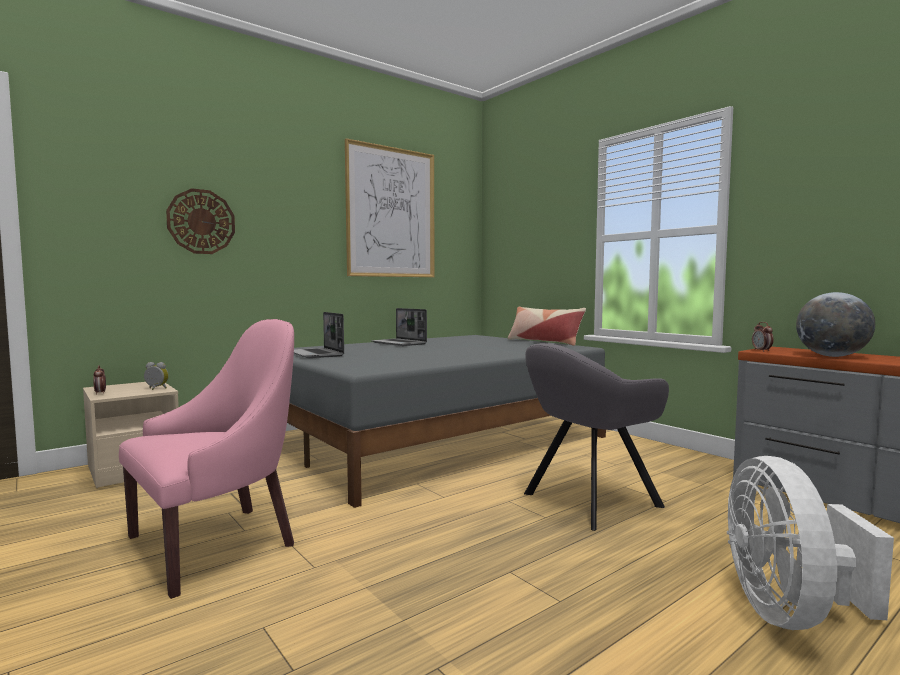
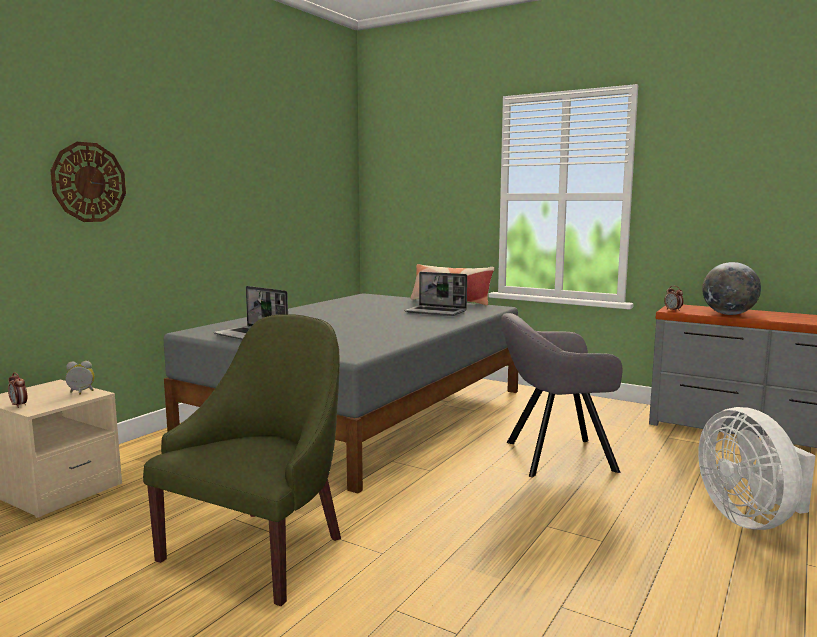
camera: 20 degrees left, 5 degrees up
(216, 543) = (260, 549): pink armchair -> green armchair
(391, 213) = (278, 161): picture -> none
(400, 343) = (309, 312): laptop -> laptop (436, 312)
(586, 501) = (553, 456): grey armchair -> grey armchair turned 45 degrees clockwise

